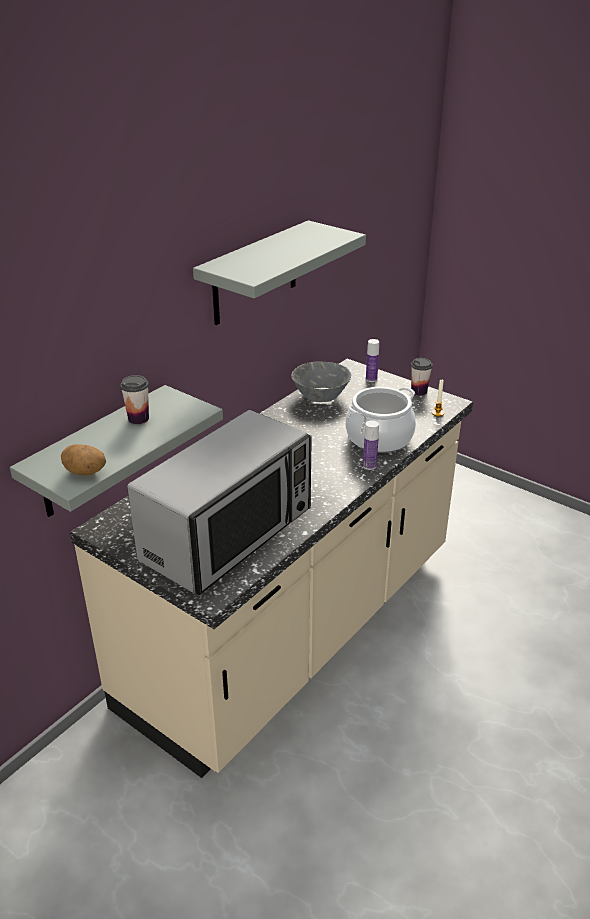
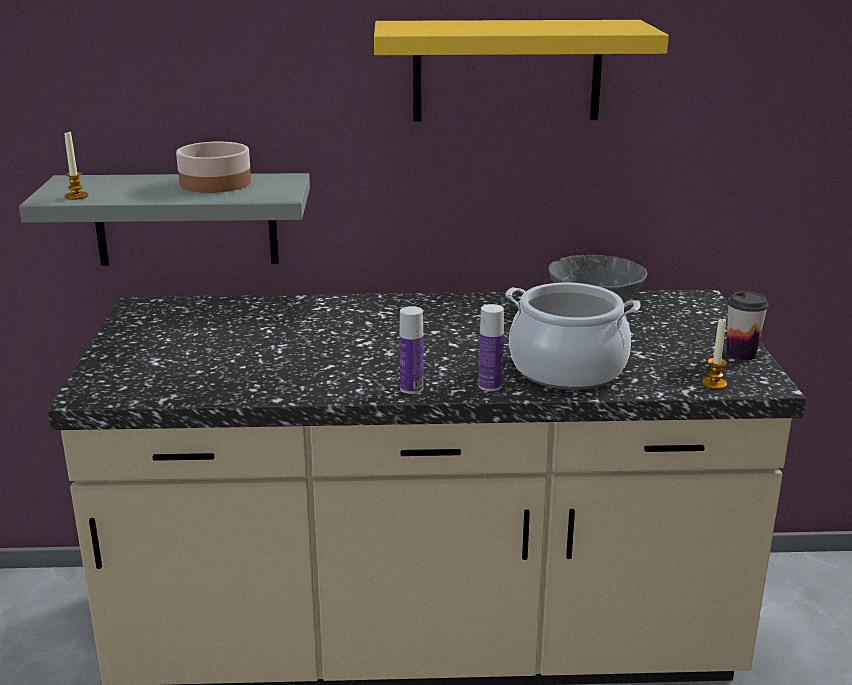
camera: 50 degrees right, 10 degrees down
(85, 473) = (76, 196): potato -> candle
(138, 418) = (216, 183): cup -> bowl
(229, 534) = (214, 362): microwave -> none
(255, 274) = (507, 71): grey shelf -> yellow shelf
(371, 379) = (700, 317): bottle -> bottle (411, 388)

